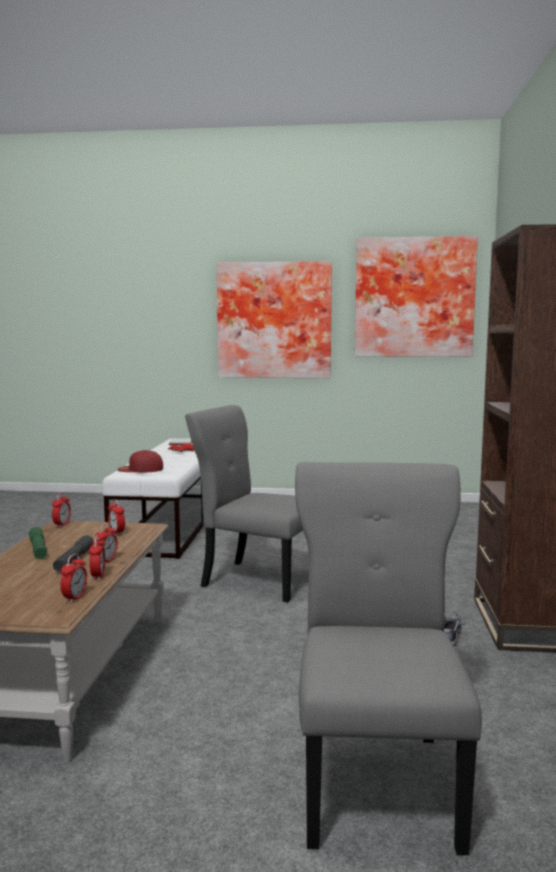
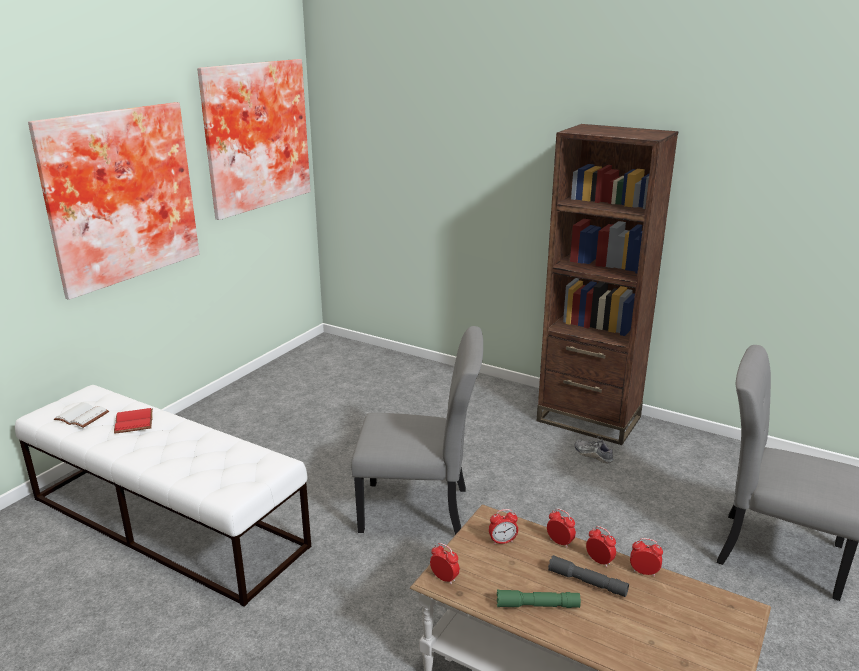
camera: 65 degrees left, 15 degrees up
(75, 598) = (700, 593): alarm clock -> alarm clock (559, 542)
(140, 469) = (221, 477): red cap -> none
(256, 580) = (419, 510): grey chair -> grey chair turned 135 degrees counterclockwise

